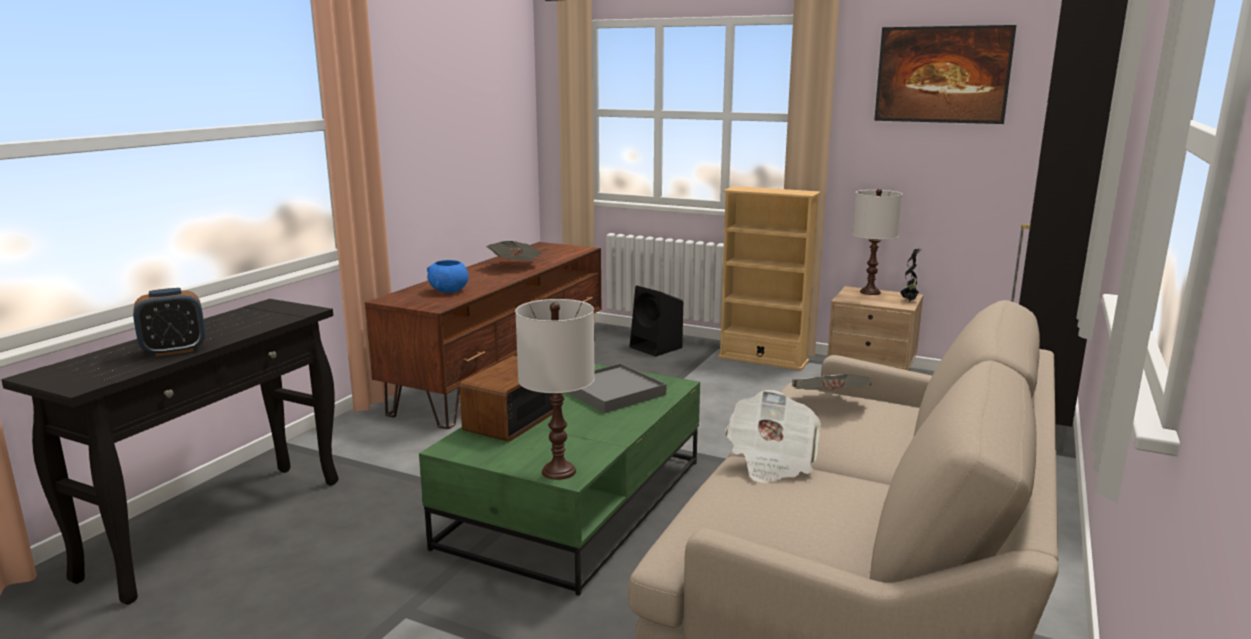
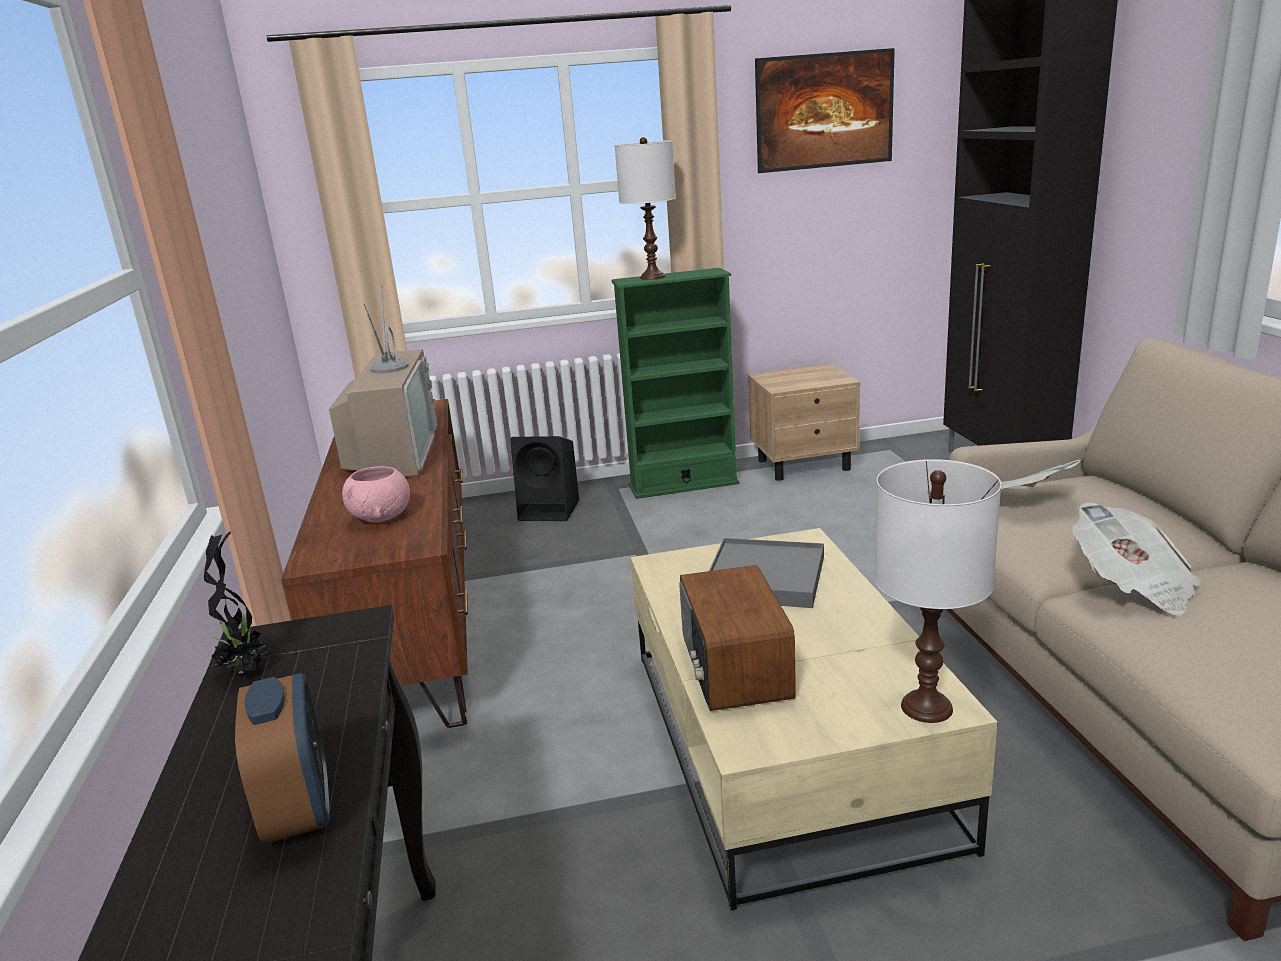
camera: 35 degrees left, 5 degrees up
(174, 350) = (299, 809): alarm clock -> alarm clock turned 45 degrees counterclockwise
(449, 291) = (381, 517): blue bowl -> pink bowl
(516, 266) = (394, 453): newspaper -> television
(575, 503) = (786, 743): green coffee table -> beige coffee table
(763, 359) = (683, 484): beige bookcase -> green bookcase
(870, 292) = (785, 374): white table lamp -> white table lamp (653, 277)
(909, 300) = (835, 373): potted plant -> potted plant (246, 671)

